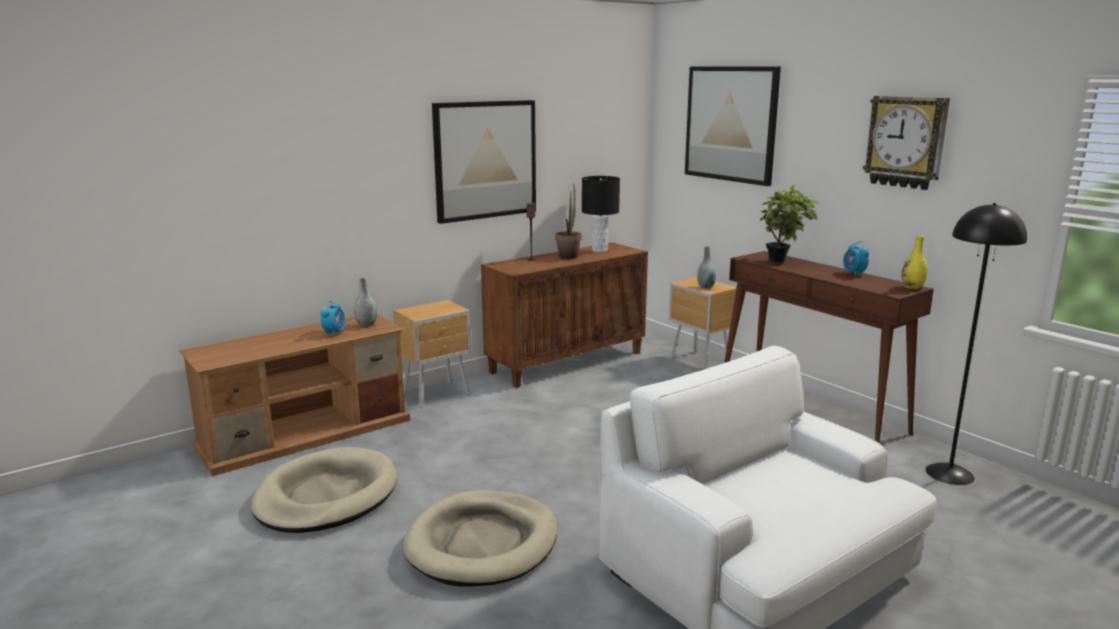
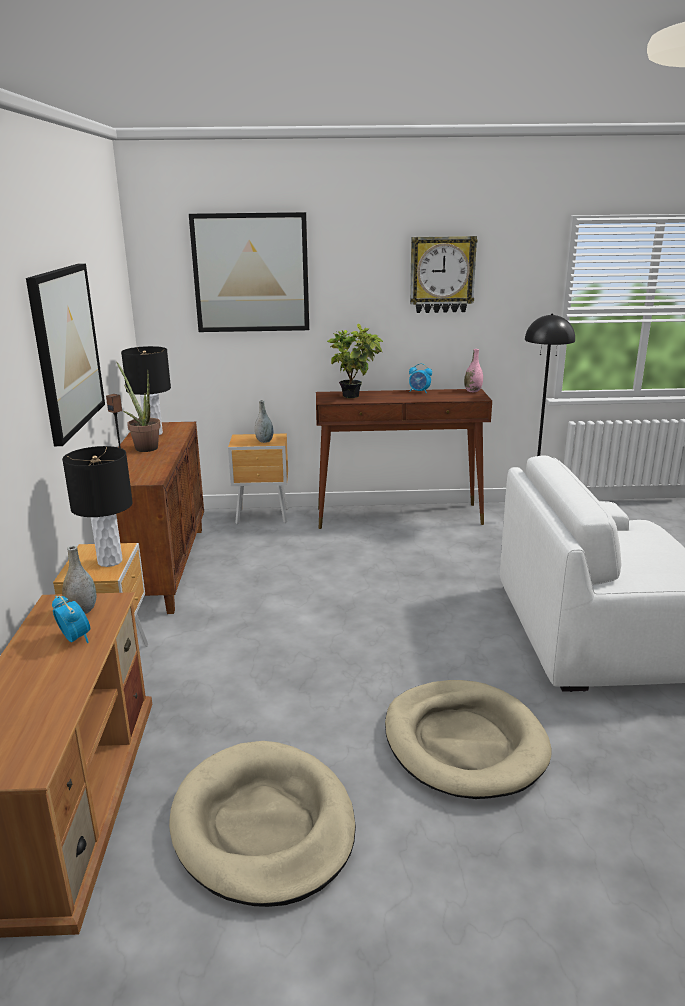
camera: 55 degrees left, 5 degrees up
(435, 312) = (110, 561): none -> black table lamp
(912, 287) = (472, 391): yellow vase -> pink vase

